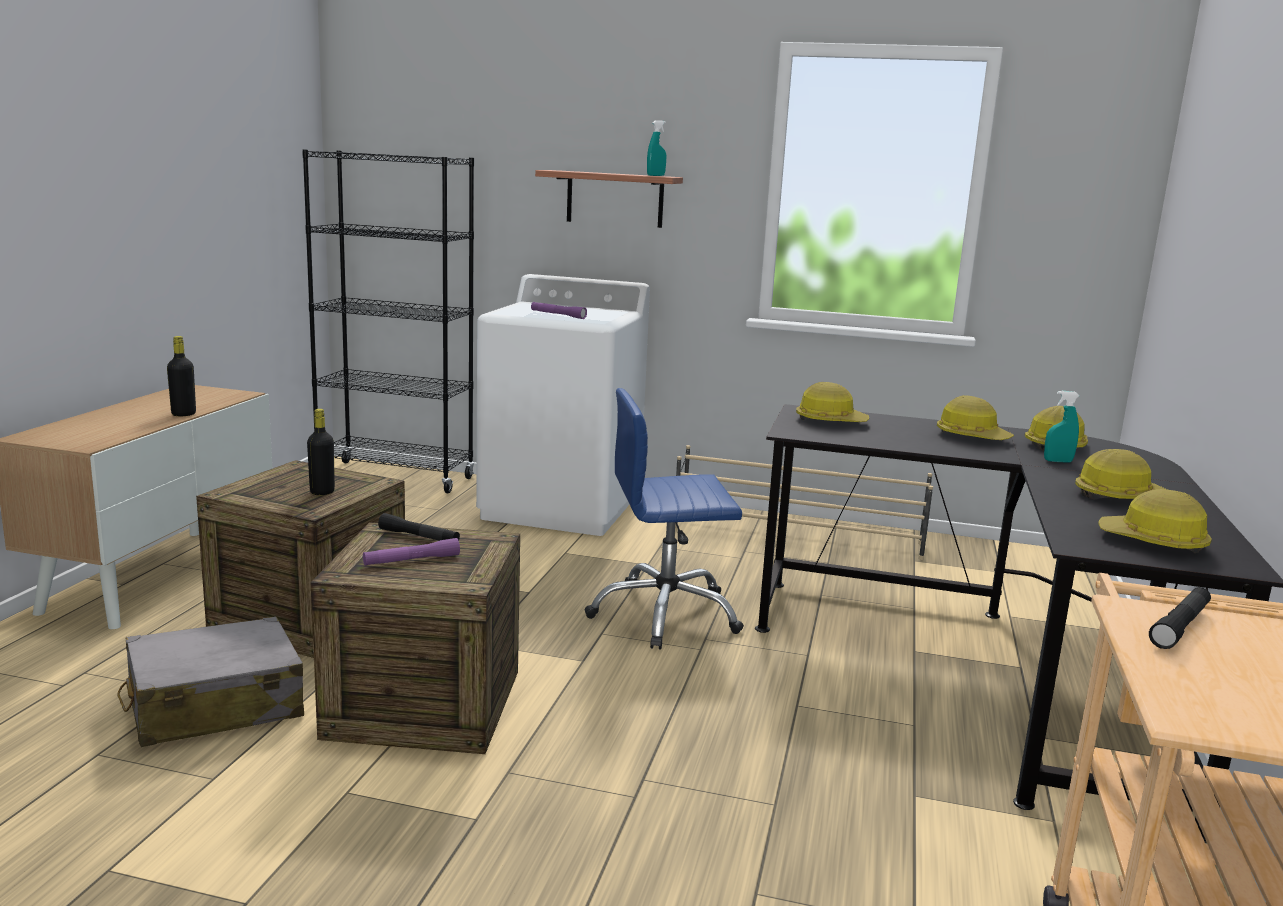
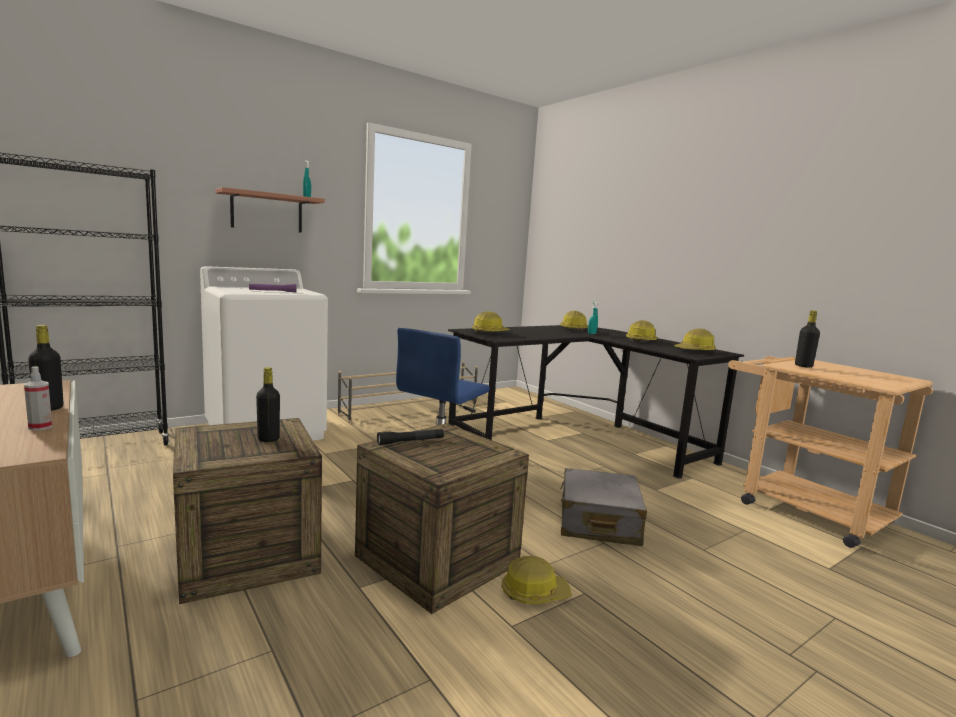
camera: 50 degrees left, 5 degrees down
(139, 427) = (40, 427): none -> spray bottle
(214, 705) = (319, 642): grey suitcase -> grey suitcase (598, 522)
(411, 560) = (447, 453): purple flashlight -> none
(972, 437) = (545, 330): hard hat -> hard hat (534, 593)
(1180, 626) = (803, 366): black flashlight -> black bottle

